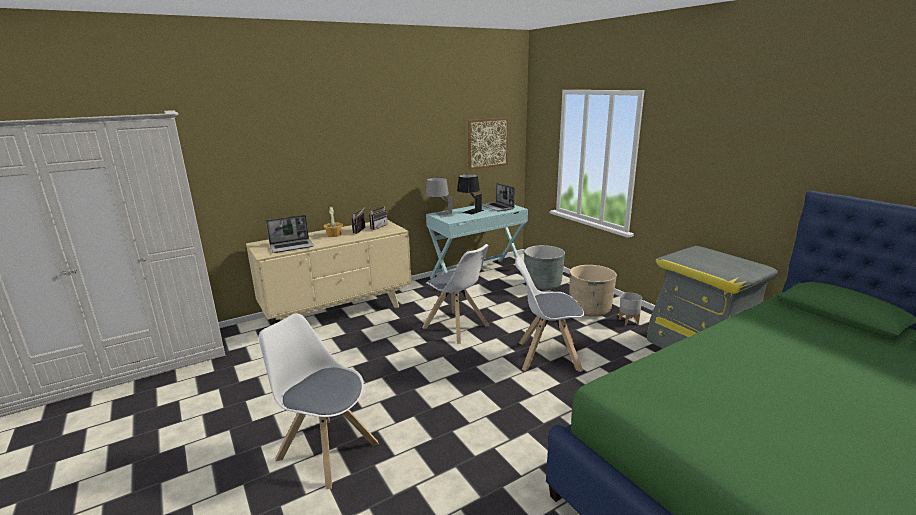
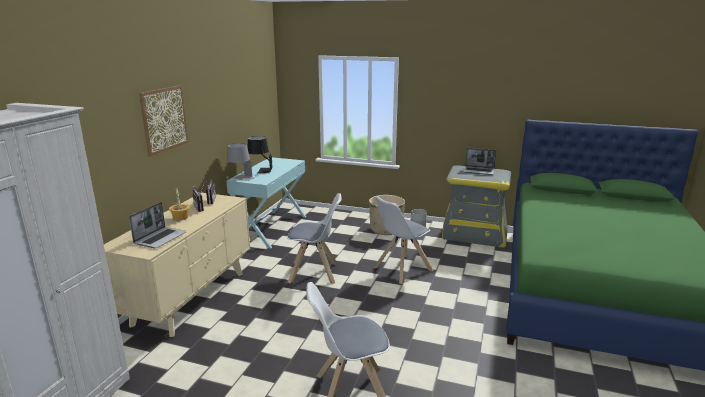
camera: 40 degrees left, 0 degrees up
(488, 142) = (257, 105): picture -> picture (164, 118)
(497, 207) = (278, 163): laptop -> laptop (479, 171)
(542, 285) = (332, 222): grey planter -> none

